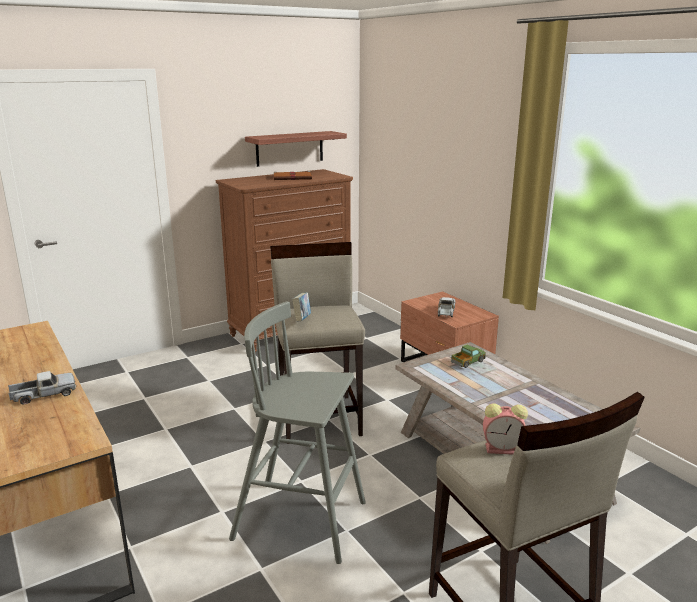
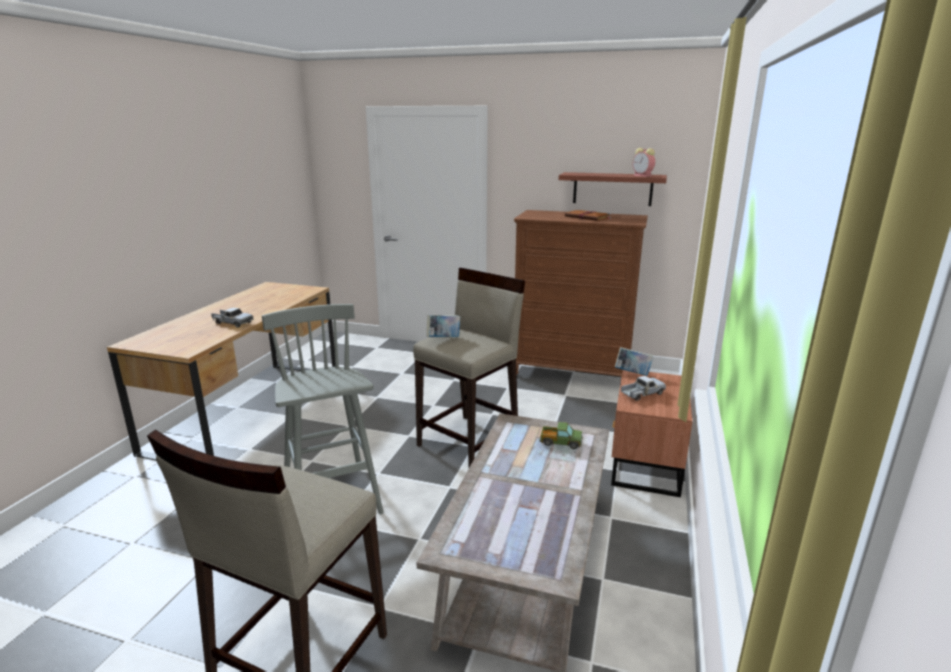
camera: 50 degrees right, 0 degrees up
(413, 302) = (632, 373): none -> book
(503, 449) = (303, 486): alarm clock -> alarm clock (643, 176)

